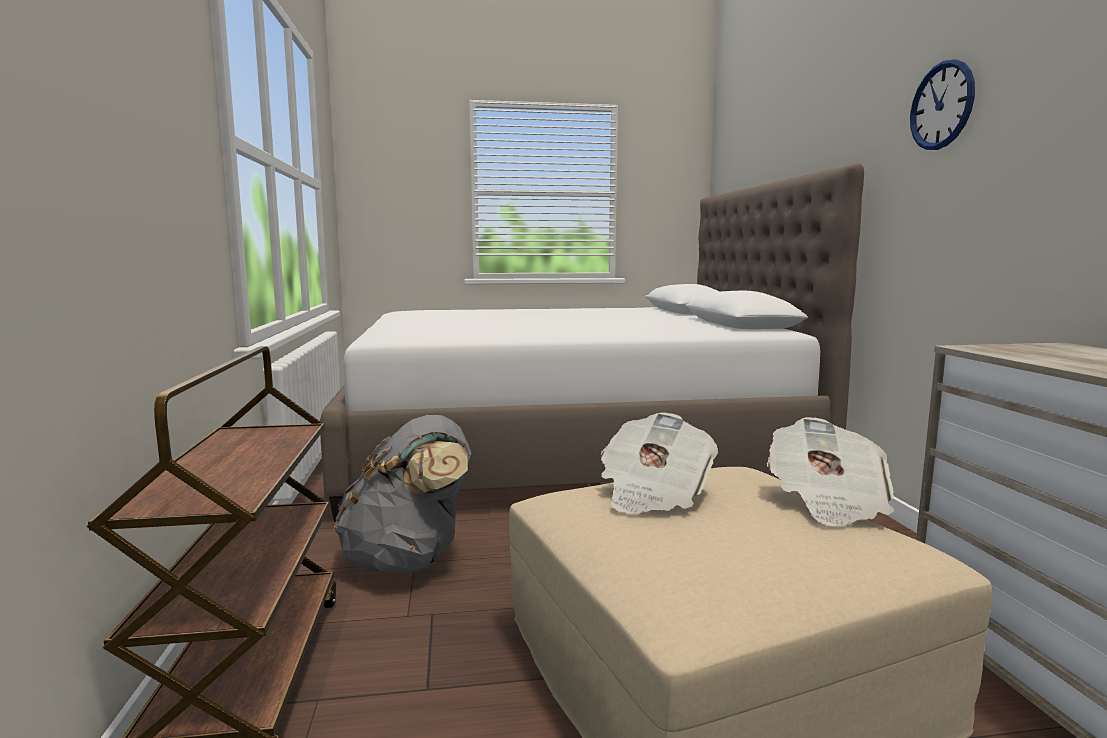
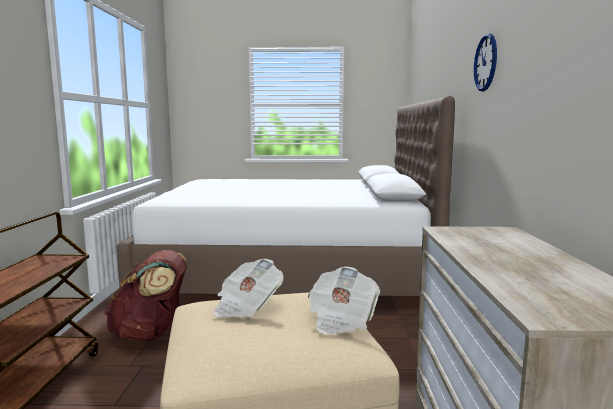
camera: 10 degrees right, 0 degrees up
(409, 560) = (151, 333): grey backpack -> brown backpack

